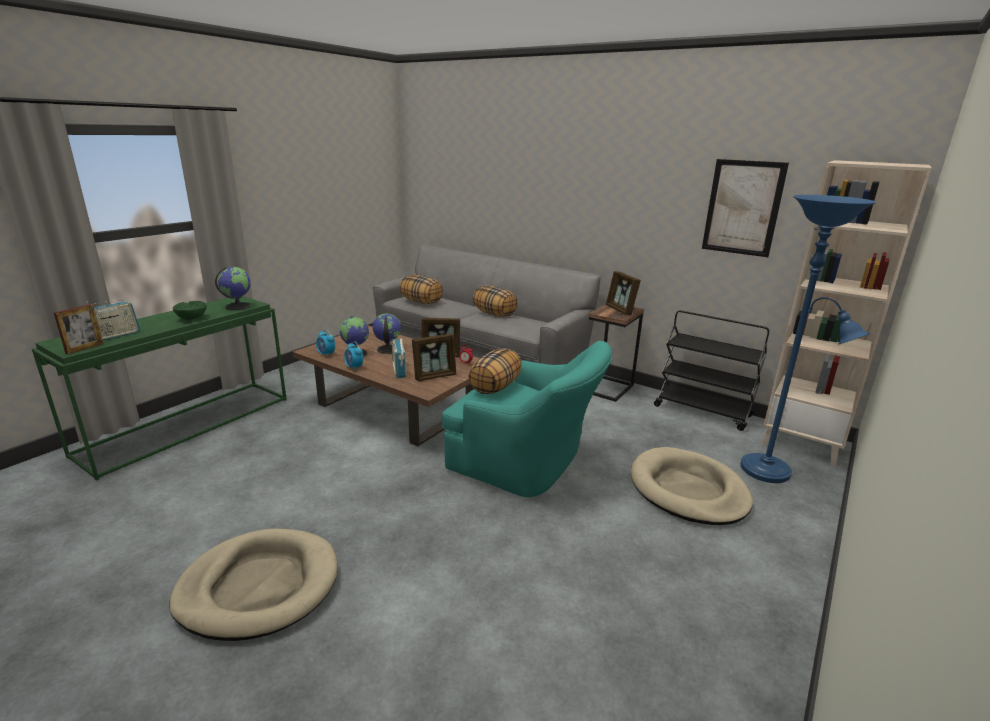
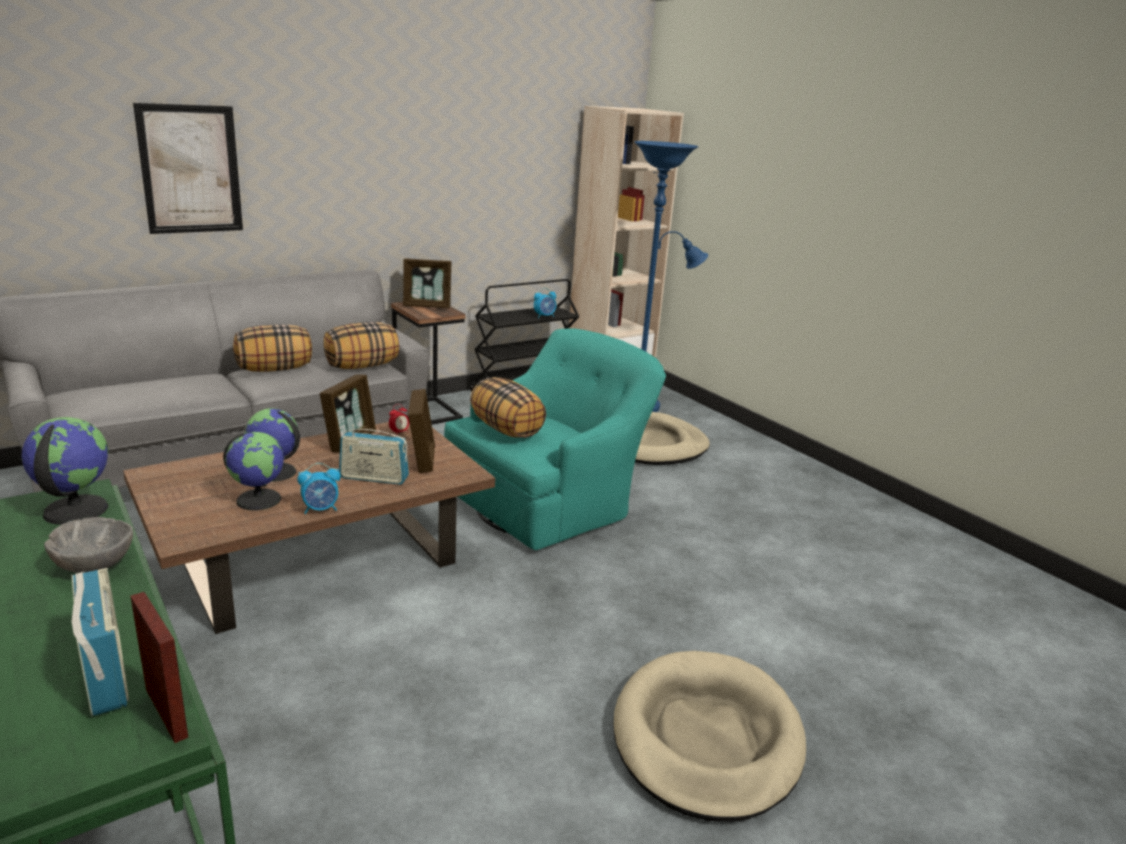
camera: 70 degrees left, 0 degrees up
(192, 318) = (93, 566): green bowl -> grey bowl
(326, 354) = (226, 526): alarm clock -> alarm clock (544, 316)
(421, 302) = (135, 397): pillow -> pillow (362, 366)
(743, 208) = (516, 159): picture -> picture (190, 169)

